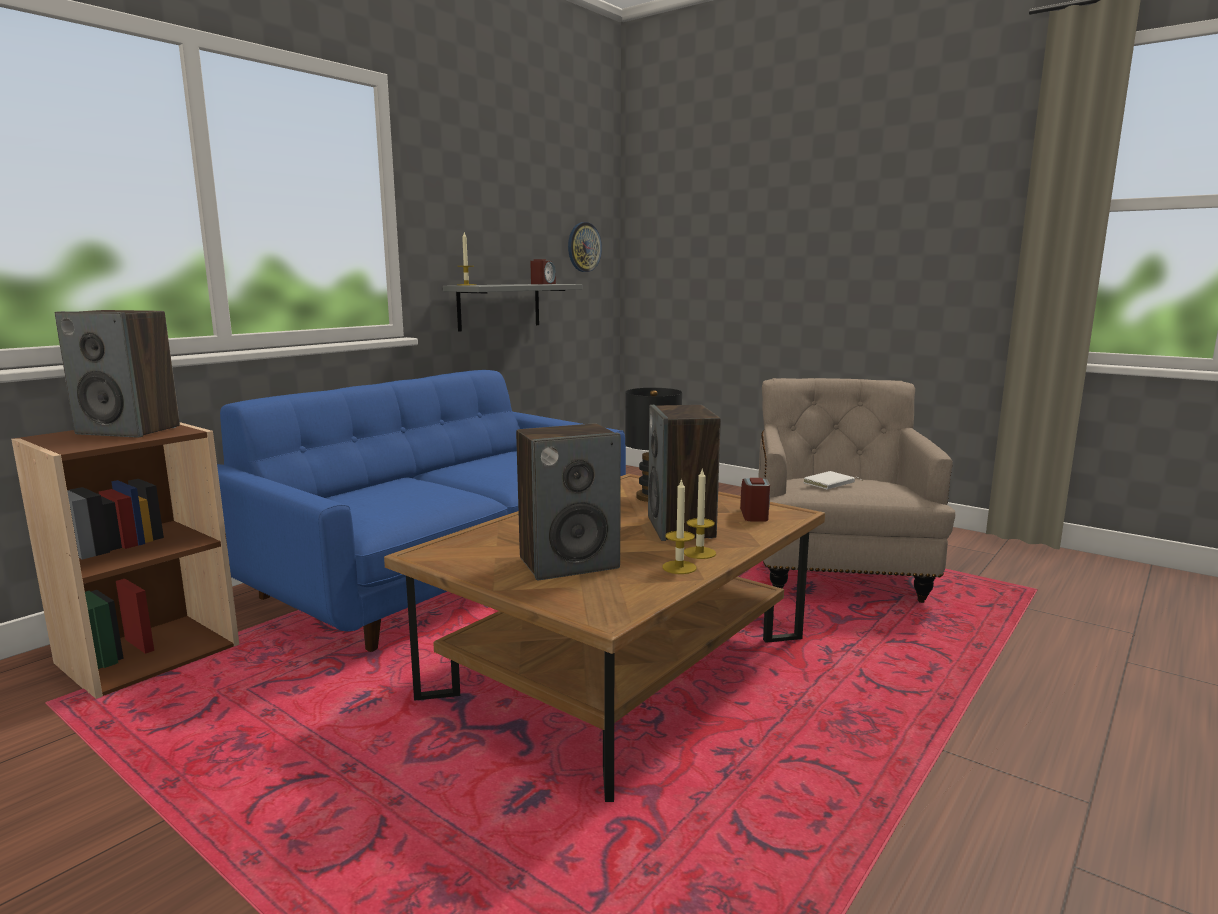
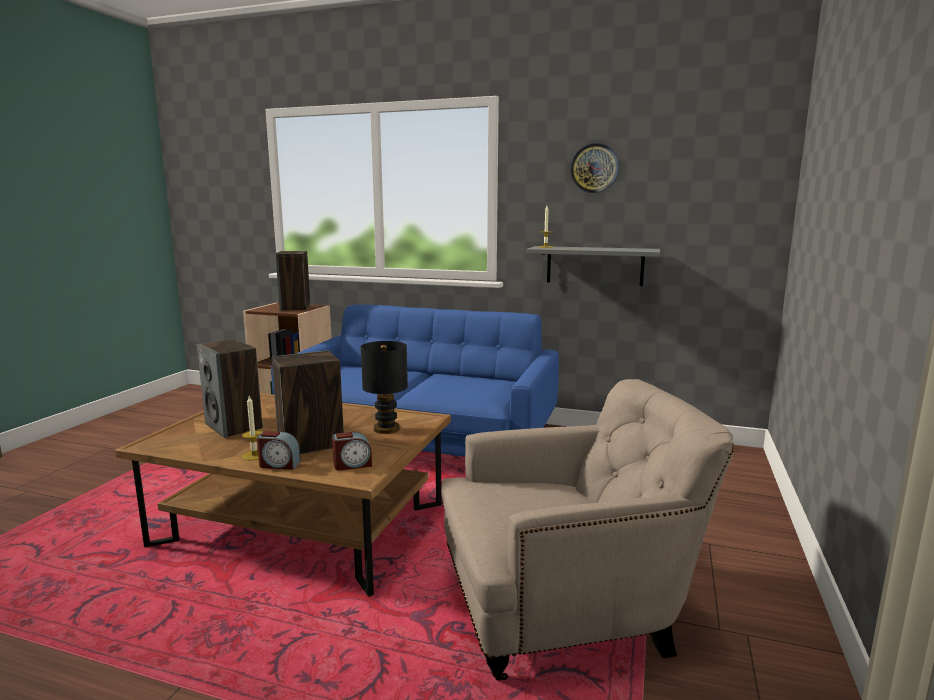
camera: 70 degrees right, 0 degrees up
(543, 284) = (622, 249): alarm clock -> alarm clock (279, 464)
(583, 247) = (721, 213): wall clock -> wall clock (594, 168)
(679, 567) = (225, 453): candle -> none
(830, 484) = (504, 495): white book -> none

